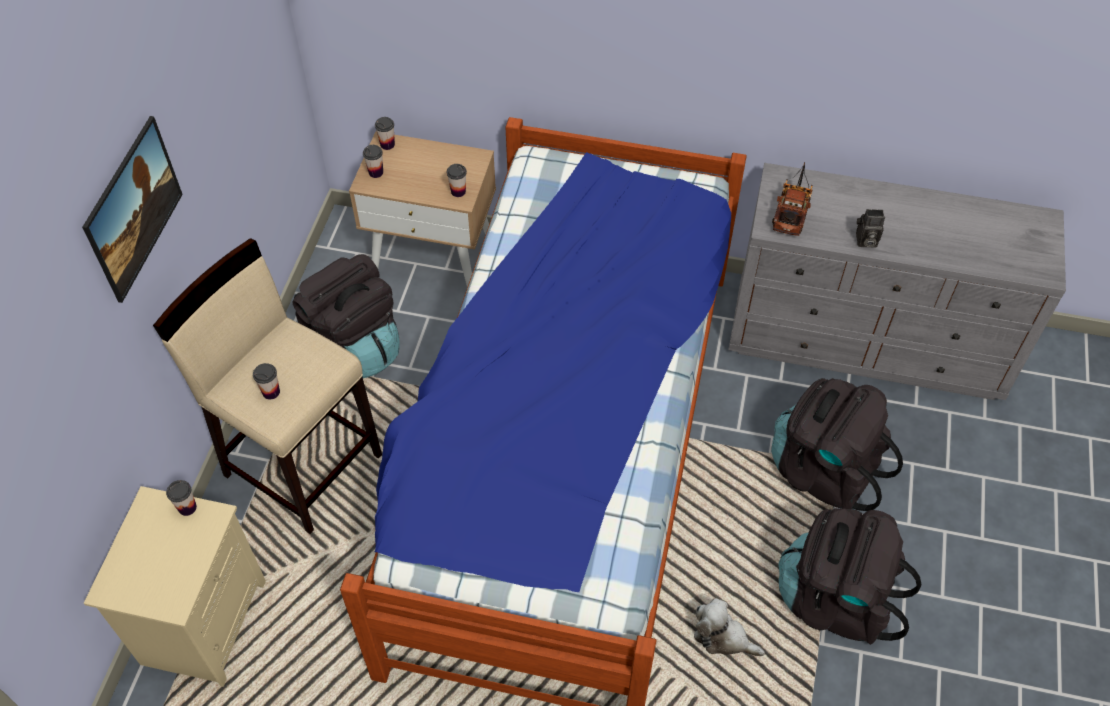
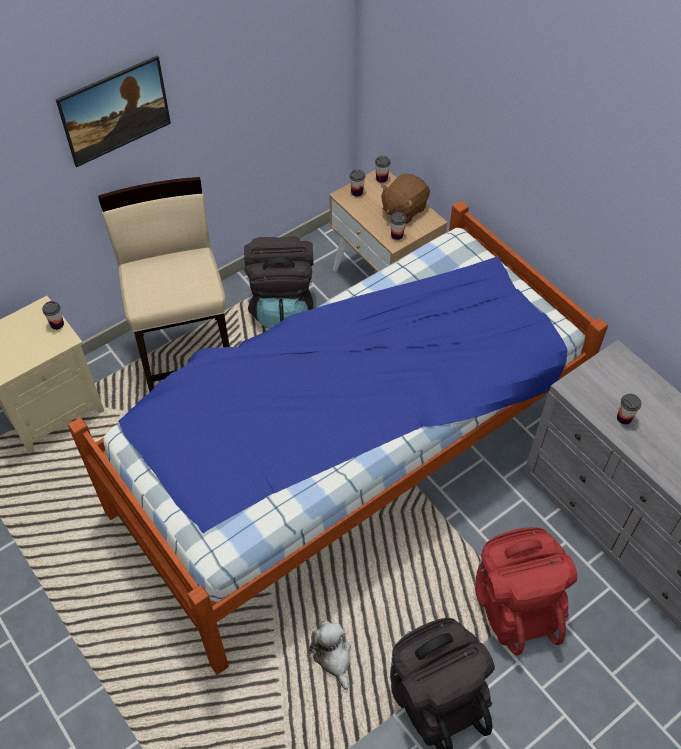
camera: 40 degrees right, 0 degrees up
(271, 392) = (153, 285): cup -> cup (624, 418)
(439, 162) = (403, 209): none -> brown plush toy
(792, 210) = (603, 385): toy truck -> none
(823, 470) = (514, 603): black backpack -> red backpack
(865, 241) = (638, 443): camera -> none

